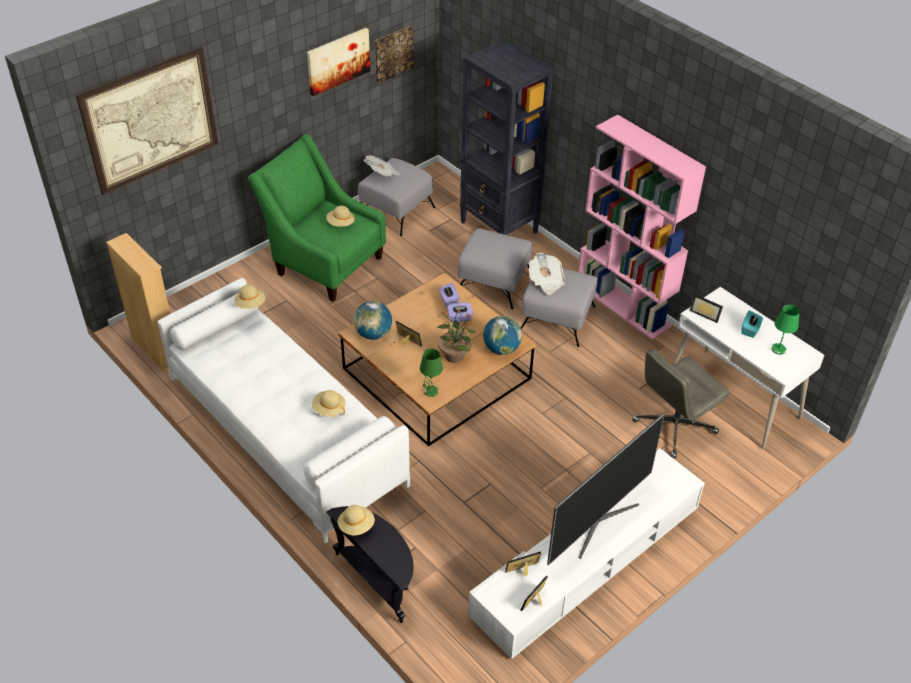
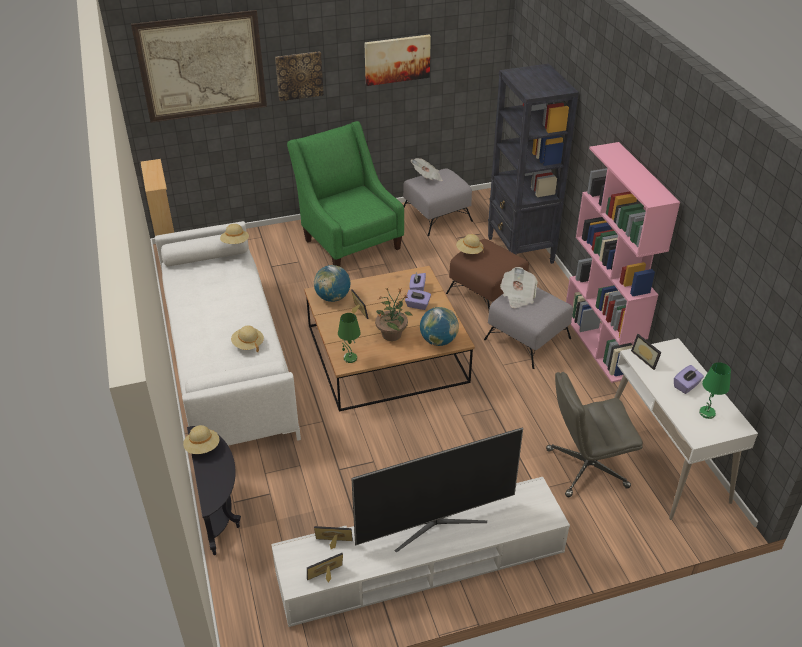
camera: 25 degrees right, 5 degrees down
(340, 223) = (362, 205): beige hat -> beige hat (469, 251)
(393, 53) = (457, 67): picture -> picture (299, 75)
(494, 282) = (487, 293): grey ottoman -> brown ottoman
(750, 330) = (686, 386): turquoise tissue box -> purple tissue box

